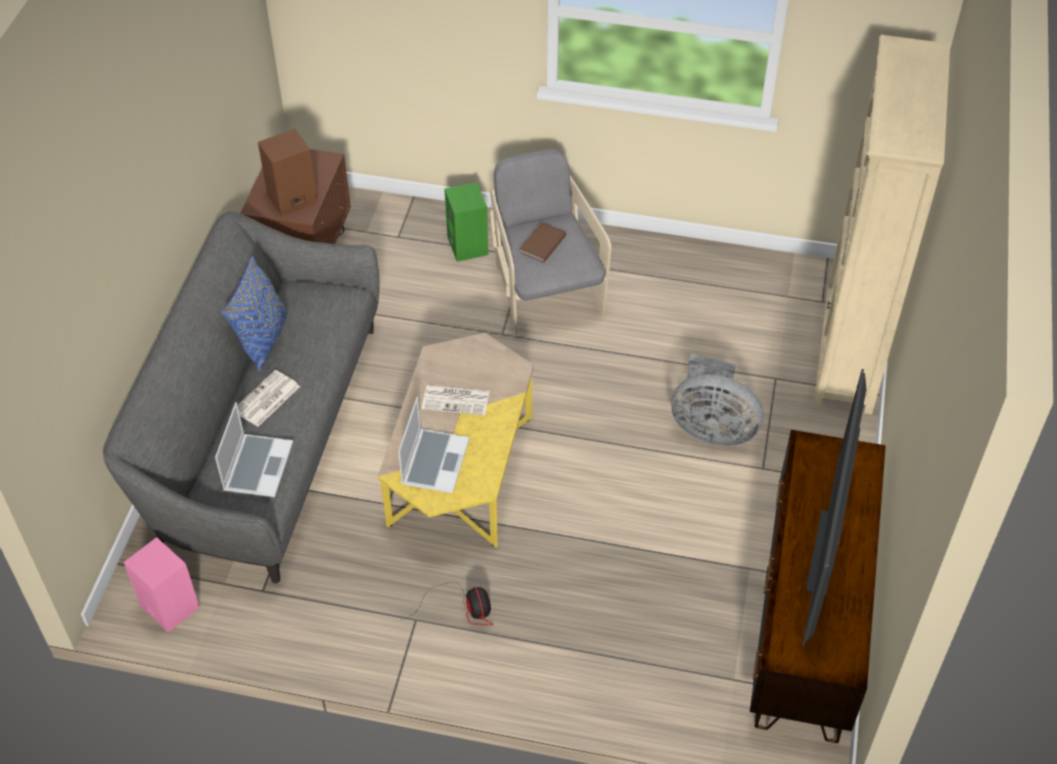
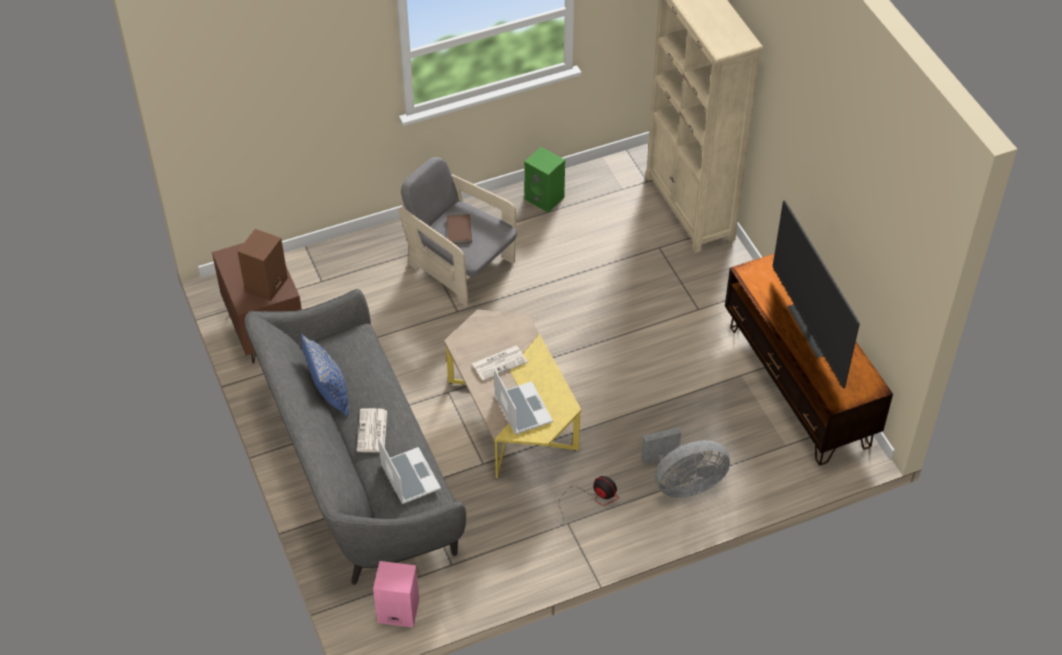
camera: 35 degrees left, 0 degrees up
(469, 246) = (378, 262): green speaker -> green speaker (545, 198)
(711, 429) = (647, 301): grey fan -> grey fan (683, 484)

